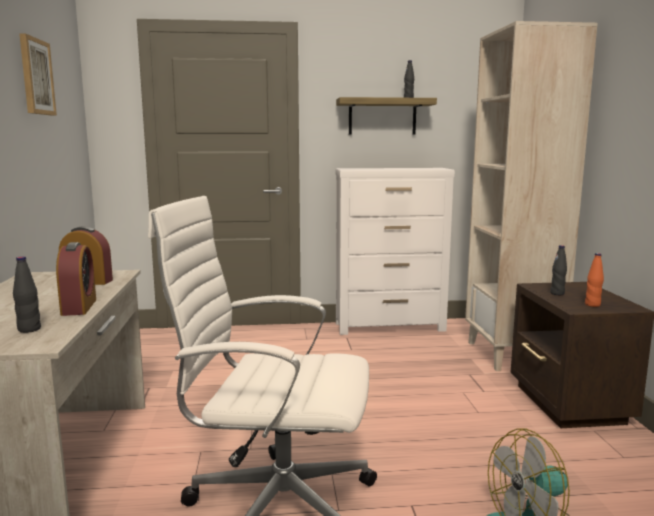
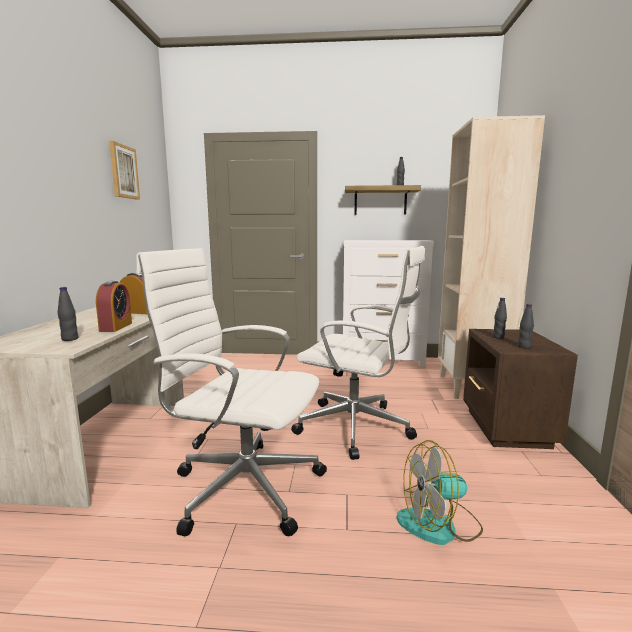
camera: 10 degrees right, 0 degrees up
(392, 419) = (358, 428): none -> white office chair
(592, 305) = (524, 347): orange bottle -> black bottle

